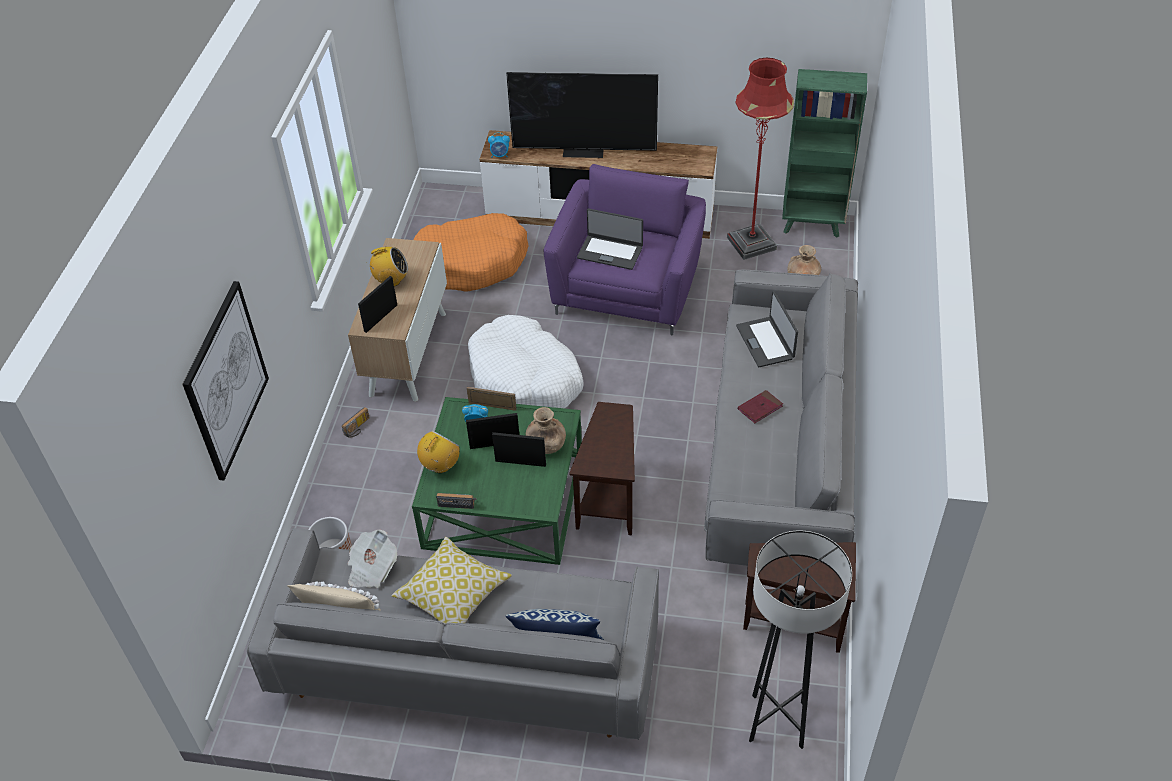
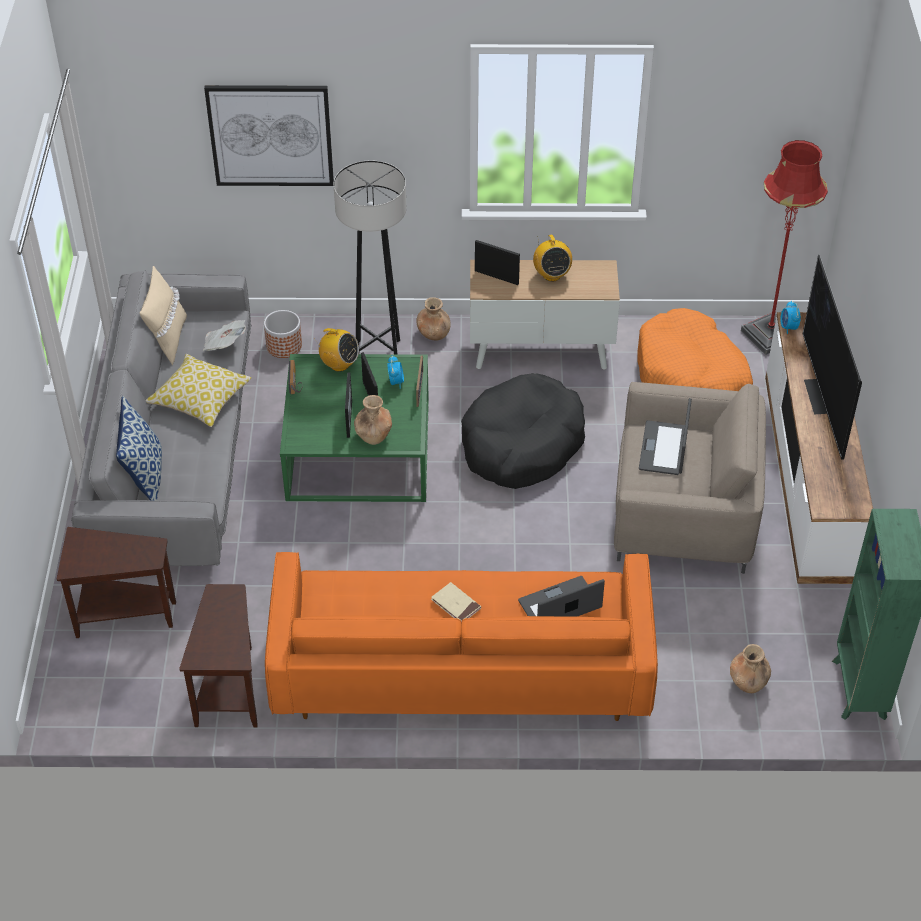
camera: 80 degrees right, 0 degrees up
(358, 428) = (434, 334): radio -> brown vase
(525, 379) = (522, 444): white dog bed -> black dog bed
(609, 501) = (366, 529): brown side table -> brown side table (121, 614)
(627, 288) = (684, 513): purple armchair -> beige armchair
(751, 243) = (801, 626): red floor lamp -> red floor lamp (769, 335)
(760, 408) = (456, 604): red book -> beige book
(777, 721) = (117, 678): grey floor lamp -> grey floor lamp (378, 354)
(779, 447) = (461, 668): grey sofa -> orange sofa

